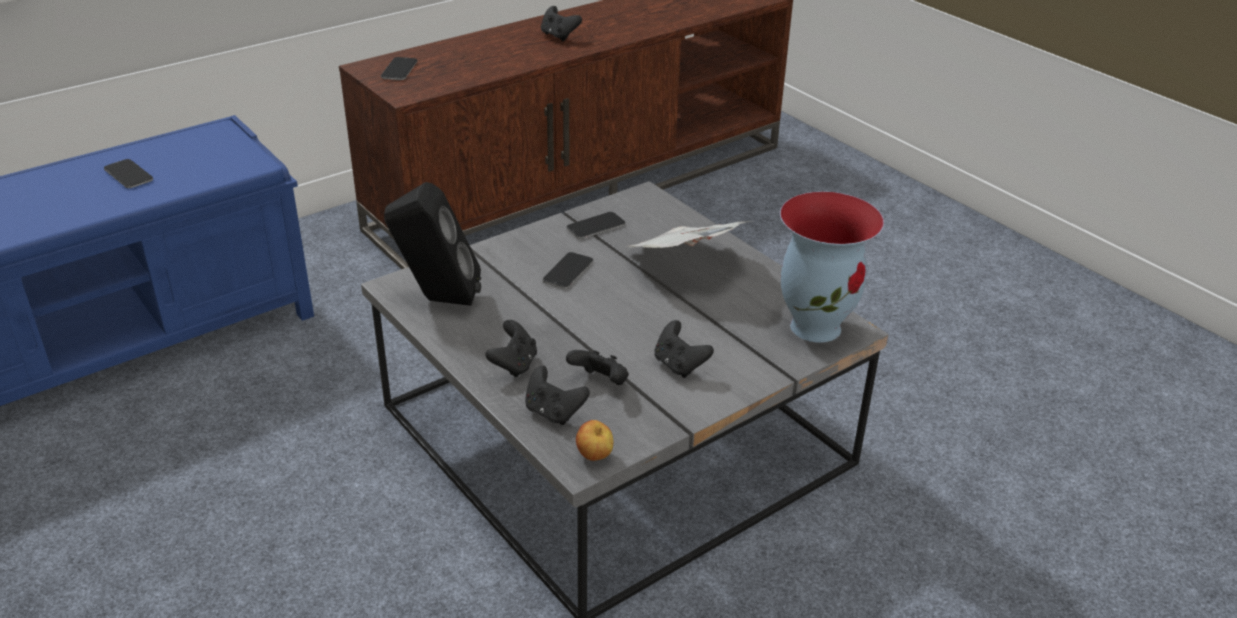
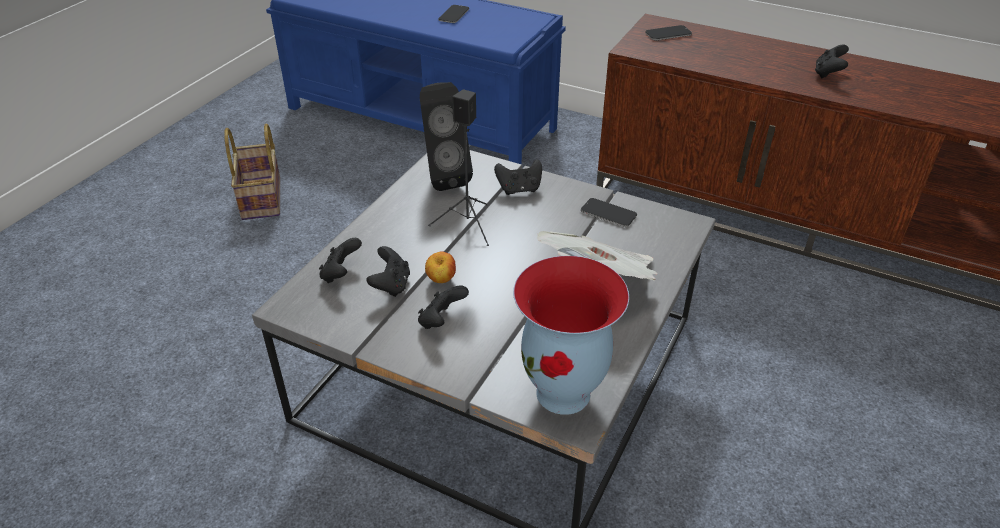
camera: 65 degrees right, 5 degrees up
(109, 554) = (263, 199): none -> basket
(514, 365) = (387, 236): black game controller -> black game controller (519, 189)
(541, 308) = (468, 225): none -> black speaker
(568, 272) = (529, 221): phone -> none
(594, 456) = (298, 311): apple -> apple (441, 280)

